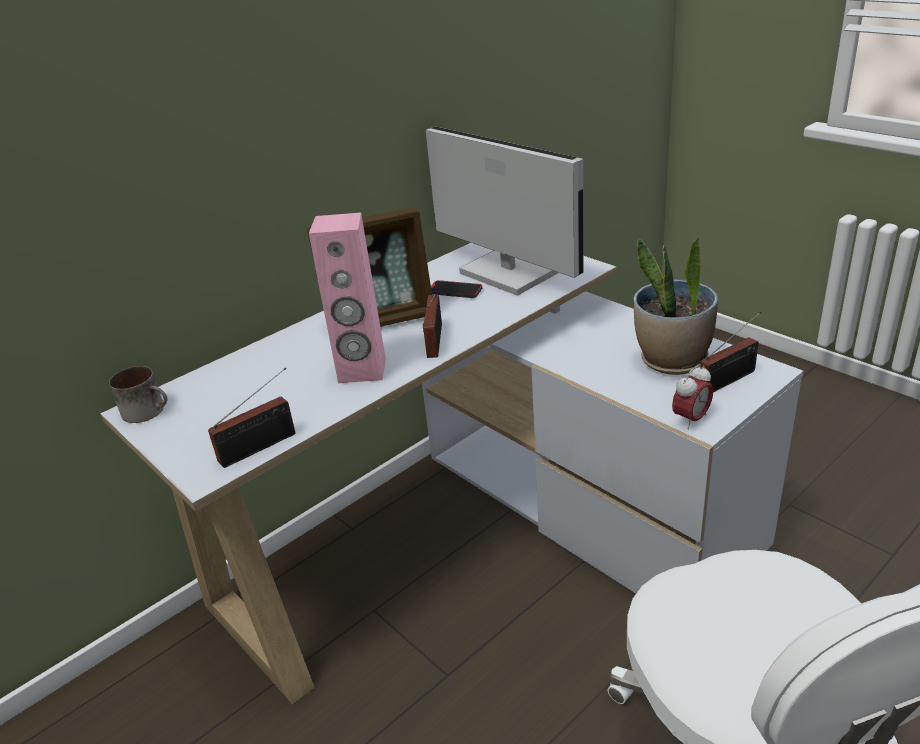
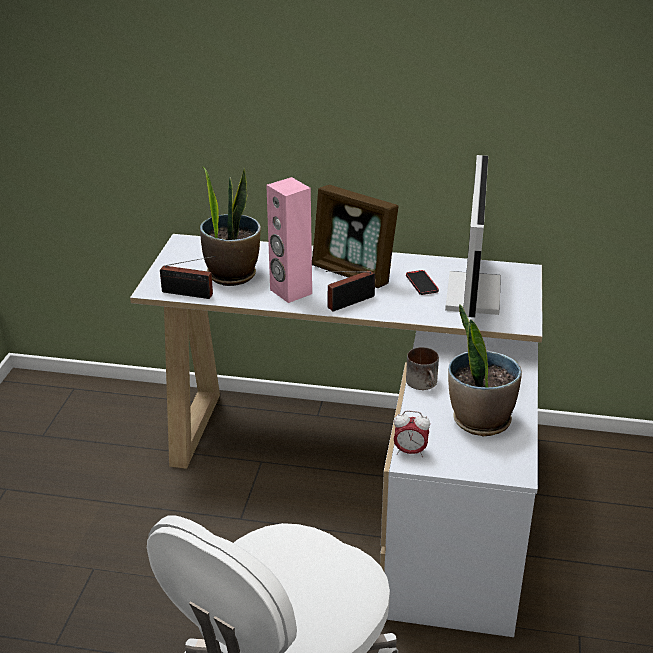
camera: 50 degrees right, 0 degrees up
(149, 410) = (187, 245): mug -> mug (424, 383)
(266, 399) = (232, 274): none -> potted plant
(730, 379) = (482, 455): radio -> none

